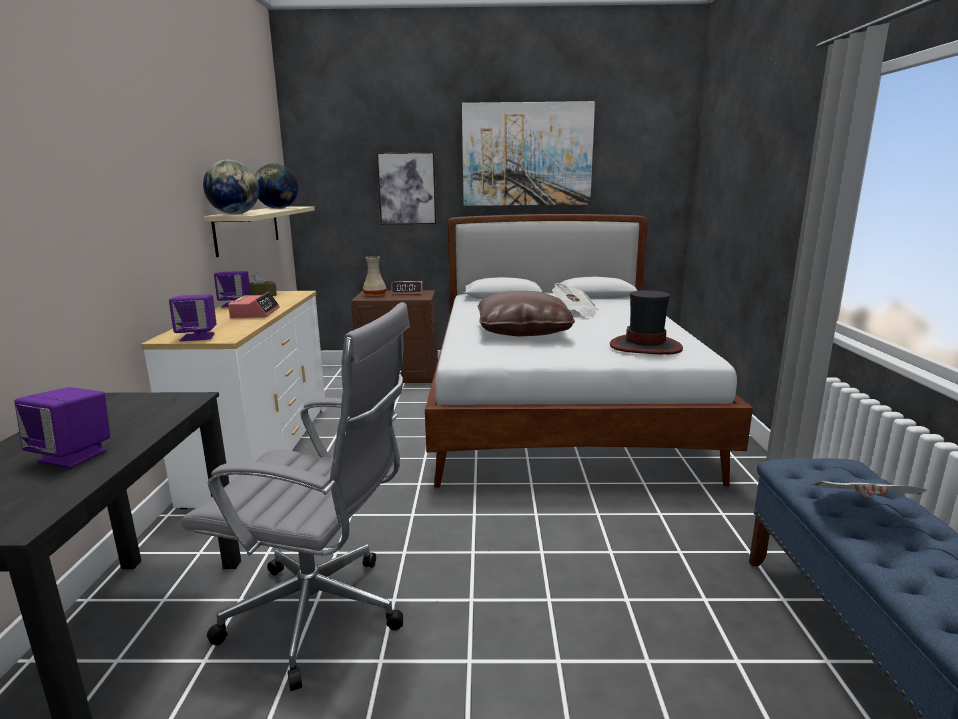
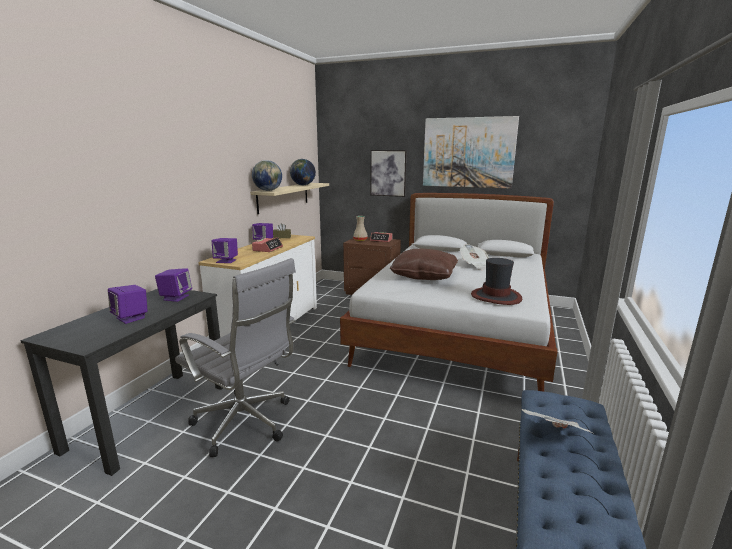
camera: 20 degrees right, 0 degrees up
(139, 408) = (176, 297): none -> purple speaker

